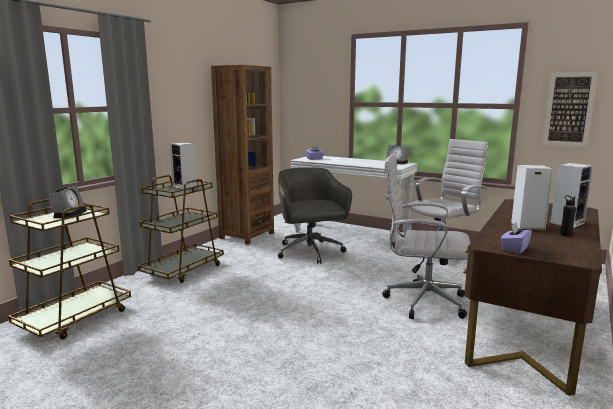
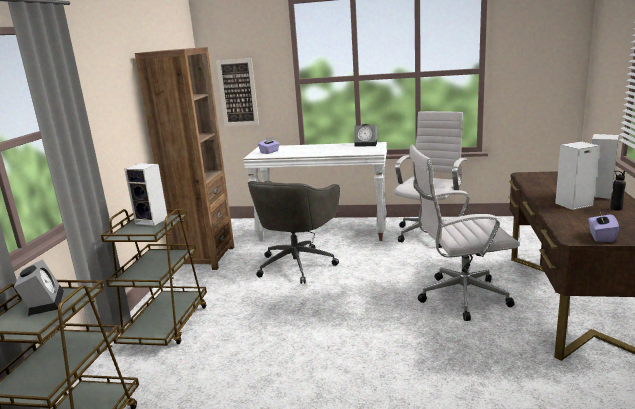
camera: 20 degrees left, 5 degrees up
(310, 252) = (297, 264): grey office chair -> grey office chair turned 120 degrees counterclockwise
(569, 109) = (532, 70): picture -> picture (238, 92)

